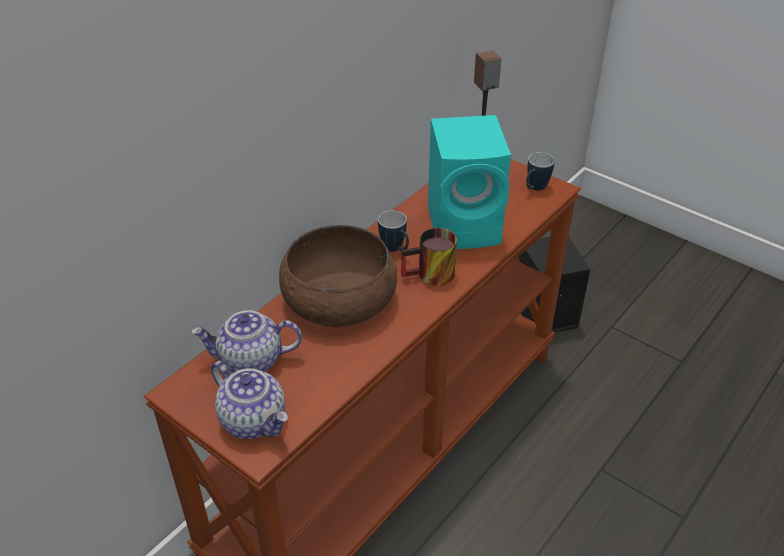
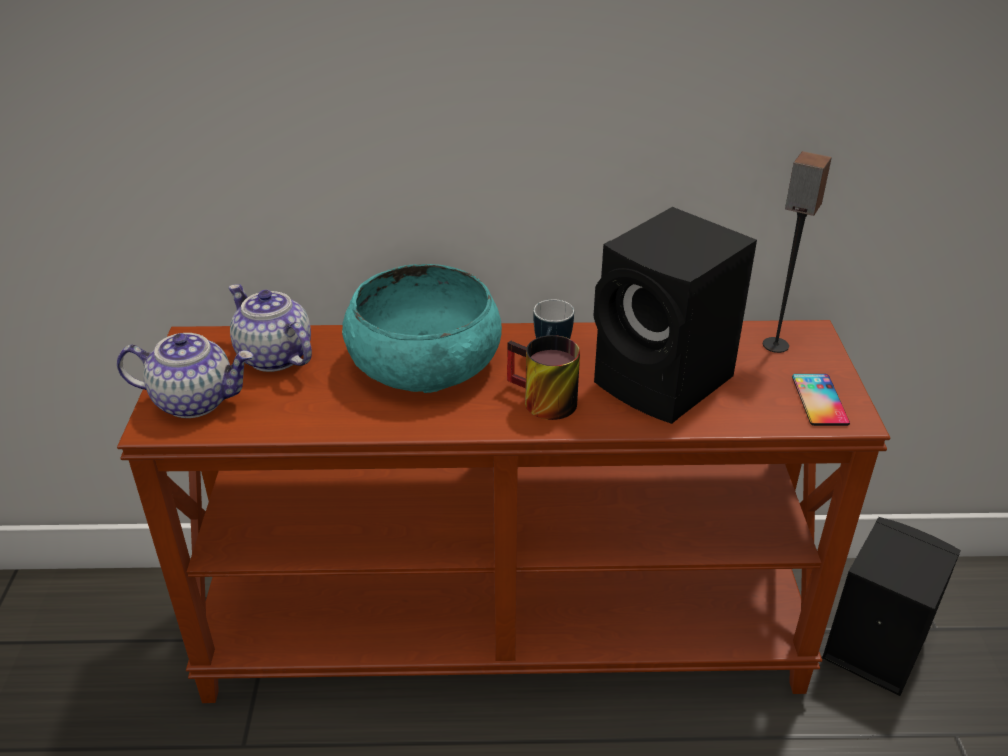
camera: 50 degrees right, 5 degrees down
(254, 420) = (195, 400): teapot -> teapot turned 90 degrees counterclockwise
(339, 299) = (425, 361): brown bowl -> turquoise bowl
(466, 225) = (666, 383): turquoise speaker -> black speaker
(534, 189) = (819, 400): mug -> phone

